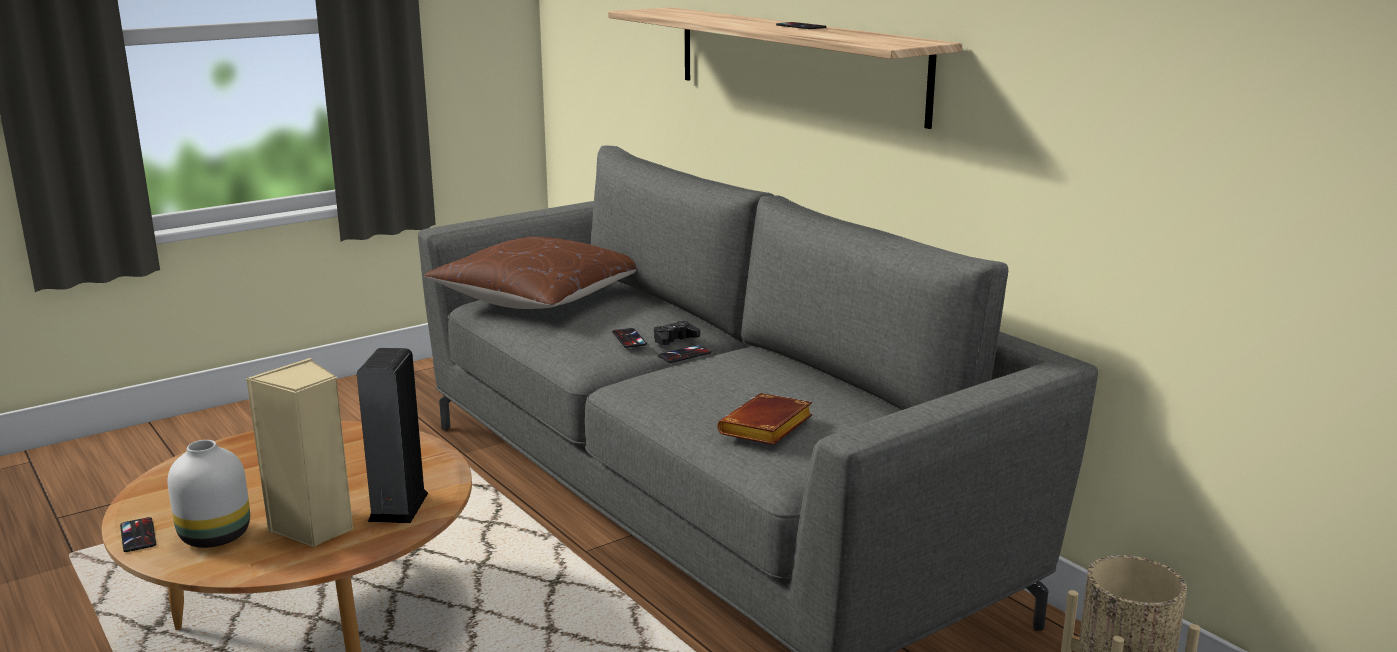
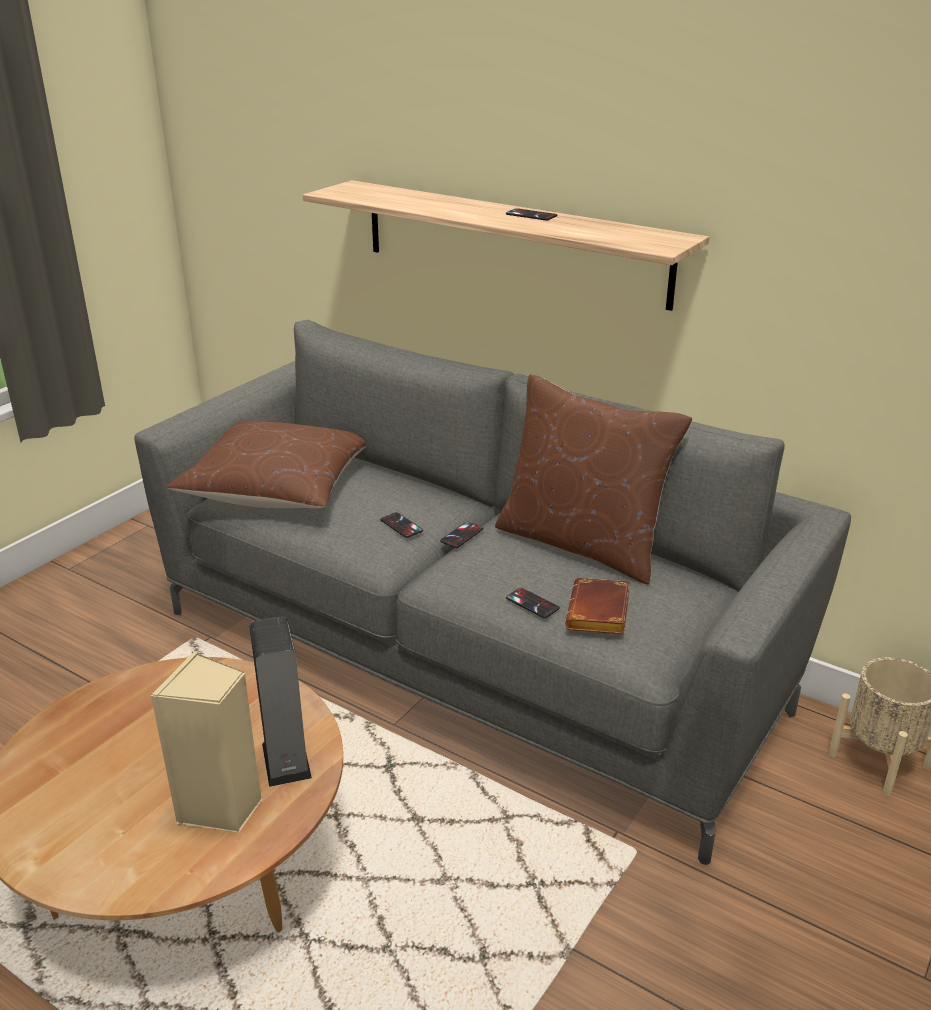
camera: 20 degrees left, 10 degrees up
(138, 535) = (42, 865): phone -> phone (532, 603)
(215, 535) = (126, 844): white vase -> none
(674, 339) = (440, 518): black game controller -> none
(802, 376) = (582, 543): none -> brown pillow

